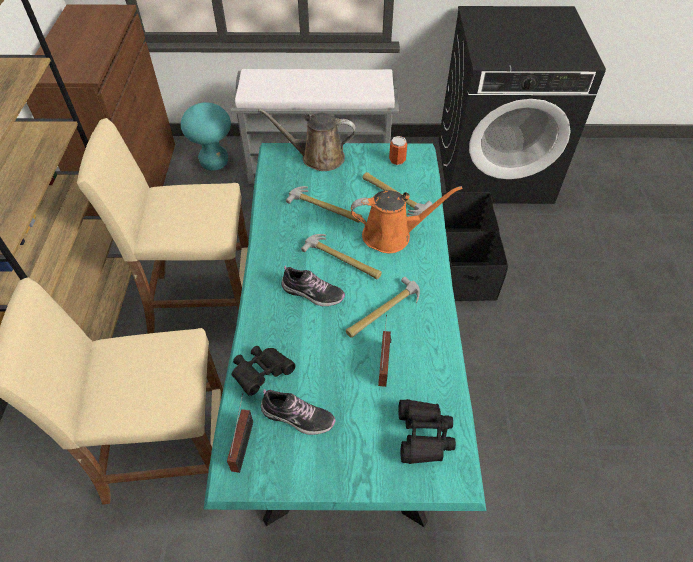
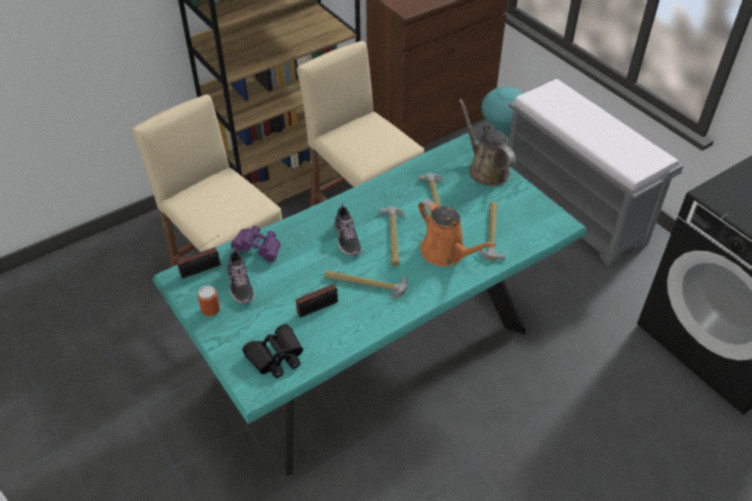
camera: 55 degrees right, 5 degrees down
(261, 373) = (259, 249): black binoculars -> purple binoculars
(397, 160) = (536, 215): can -> can (211, 310)
(462, 263) = (573, 373): black storage box -> none

